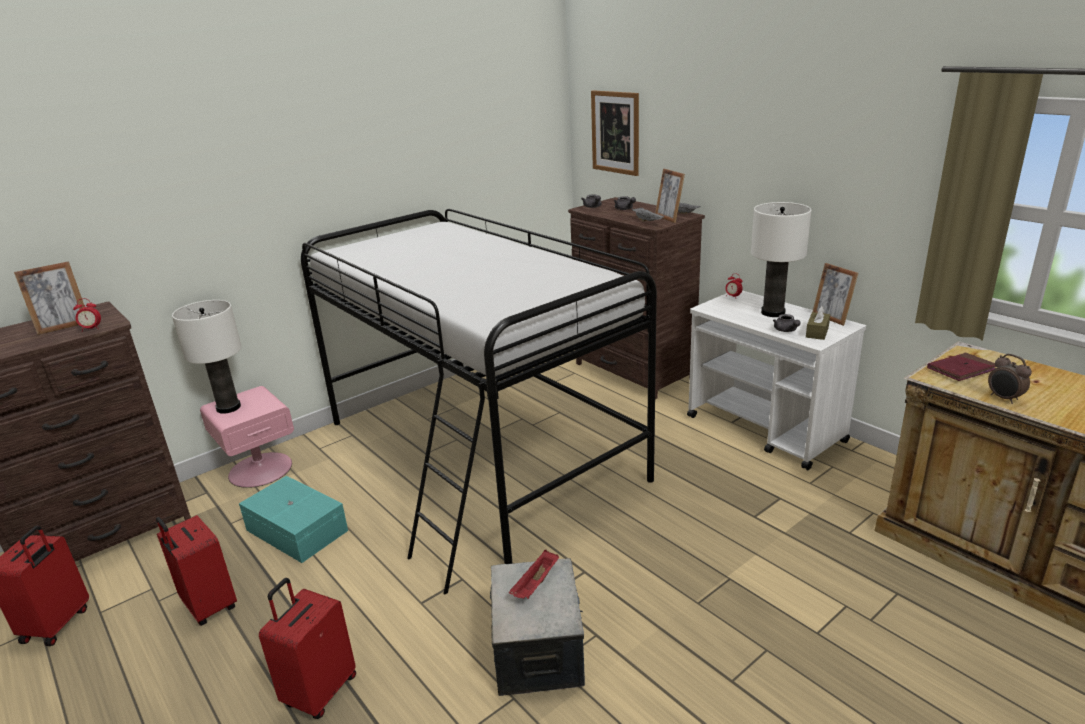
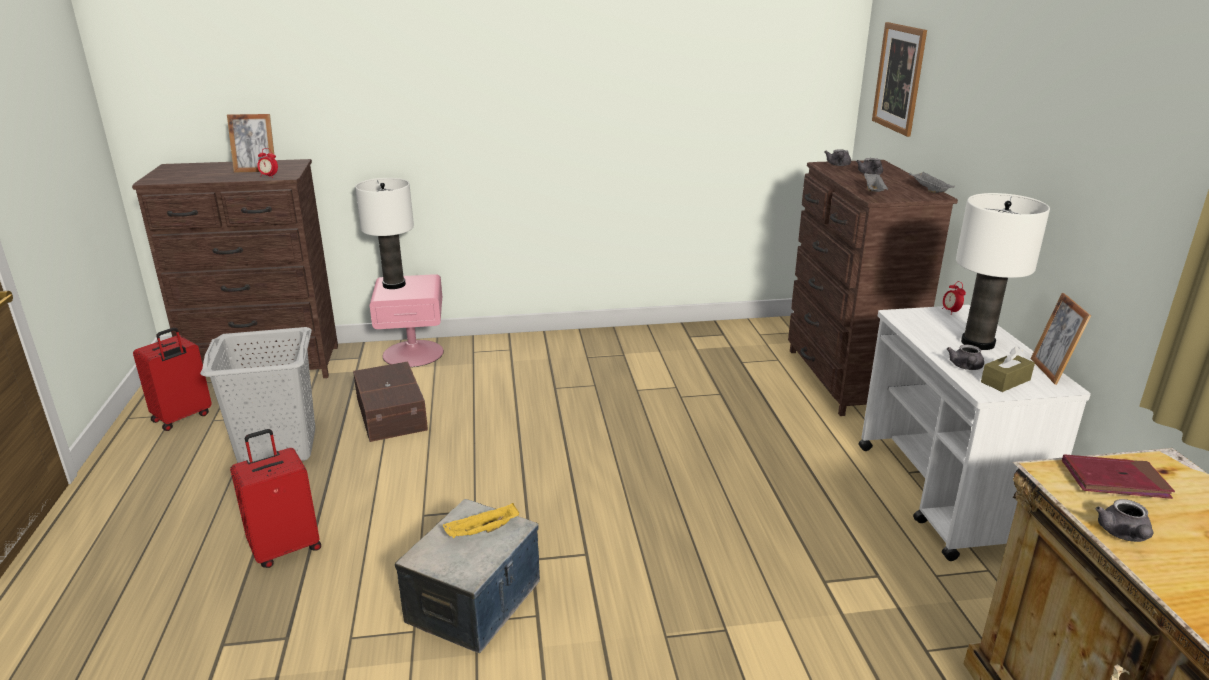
camera: 30 degrees right, 0 degrees up
(208, 607) = (277, 447): red suitcase -> grey laundry basket
(297, 529) = (392, 413): turquoise storage box -> brown storage box
(479, 453) = (603, 405): black bed -> none
(536, 584) = (482, 532): red tray -> yellow tray
(668, 218) = (905, 194): picture frame -> none
(1004, 398) = (1124, 535): alarm clock -> grey teapot

